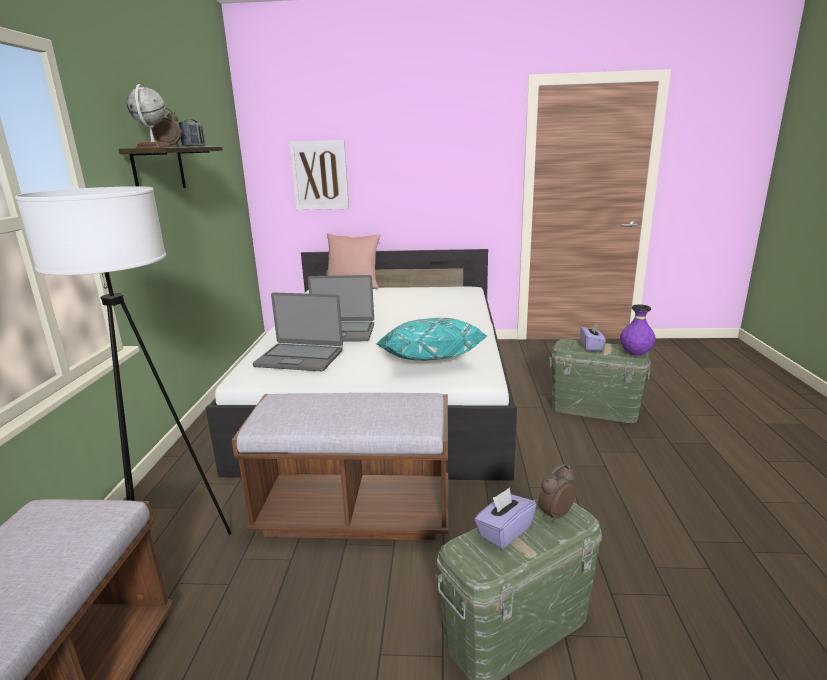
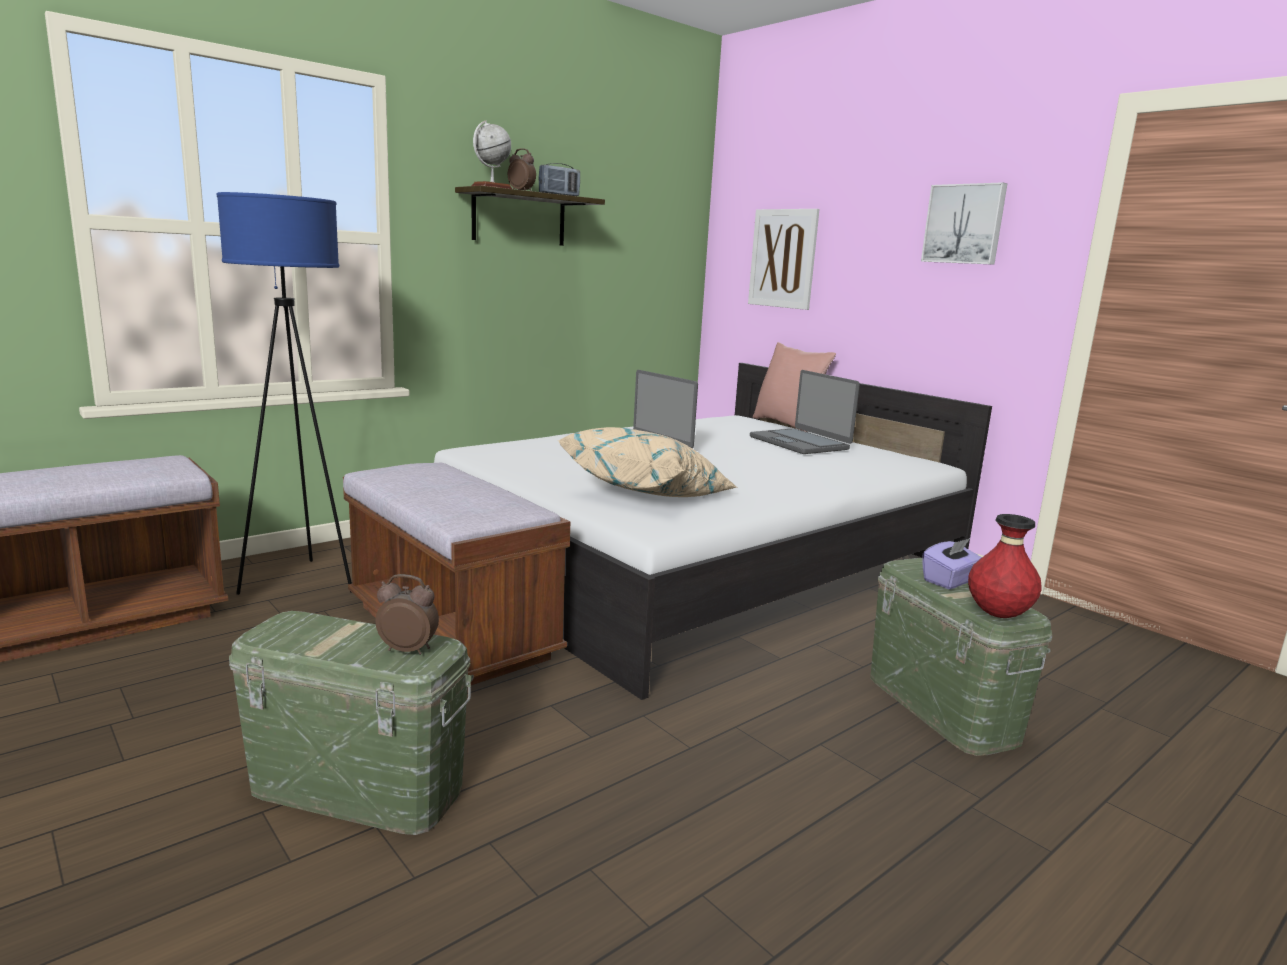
camera: 45 degrees right, 5 degrees down
(171, 553) = (302, 582): white floor lamp -> blue floor lamp
(300, 358) = (545, 453): laptop -> laptop (800, 443)
(427, 359) = (649, 495): turquoise pillow -> beige pillow
(451, 147) = (964, 224): none -> picture
(504, 532) = (342, 631): purple tissue box -> none
(635, 354) = (998, 615): purple vase -> red vase

